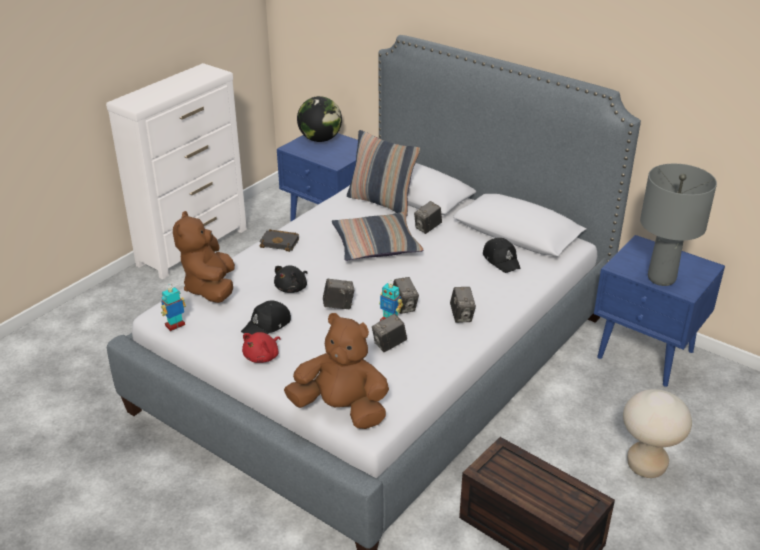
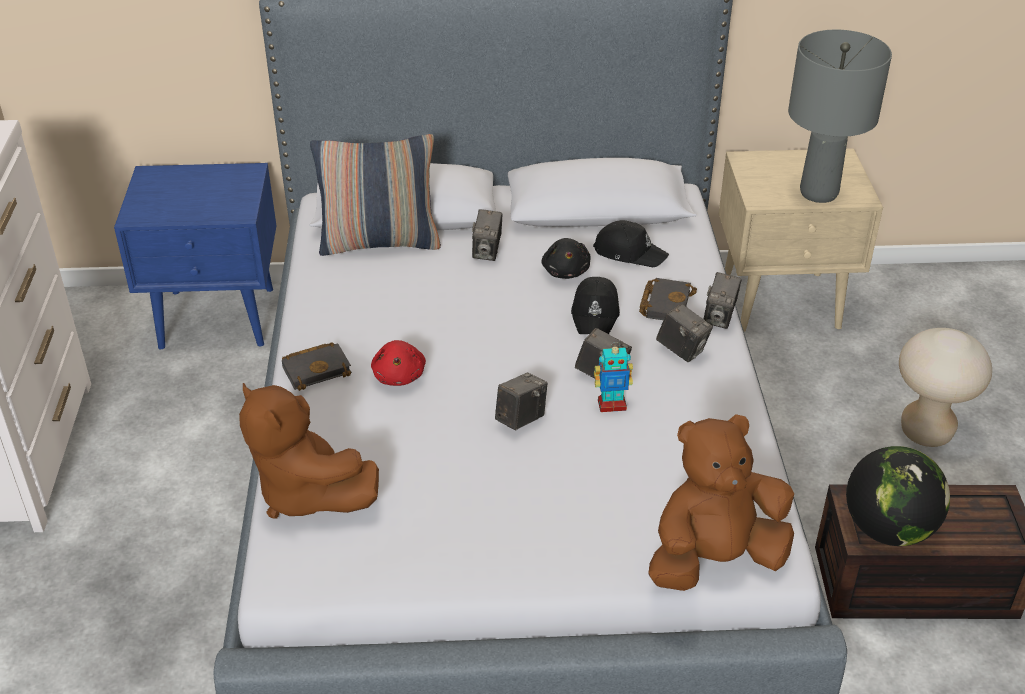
camera: 40 degrees left, 5 degrees up
(175, 325) = (332, 581): toy robot -> none
(263, 356) = (521, 550): red plush toy -> red plush toy (399, 375)
(267, 325) = (467, 501): black cap -> black cap (596, 314)
(292, 288) = (428, 427): black plush toy -> black plush toy (566, 271)
(320, 139) = (165, 185): globe -> globe (888, 529)
(376, 245) = (454, 307): pillow -> none
(389, 345) = (652, 436): camera -> camera (719, 317)
(485, 291) = (665, 303): none -> black book
(646, 355) = (783, 302): blue nightstand -> beige nightstand

